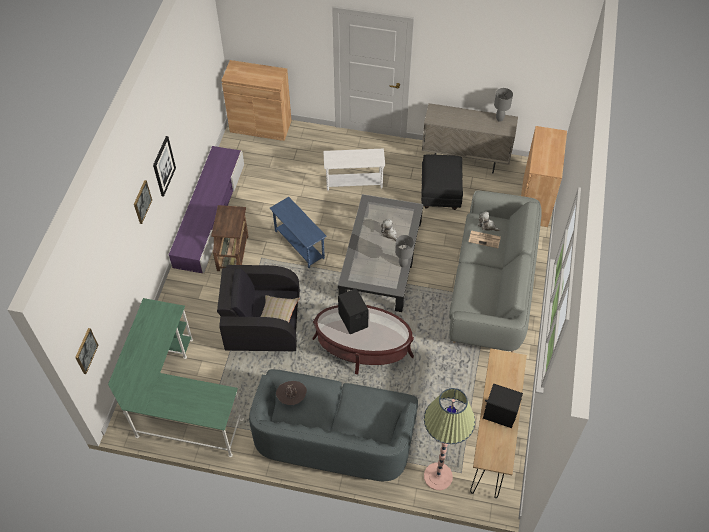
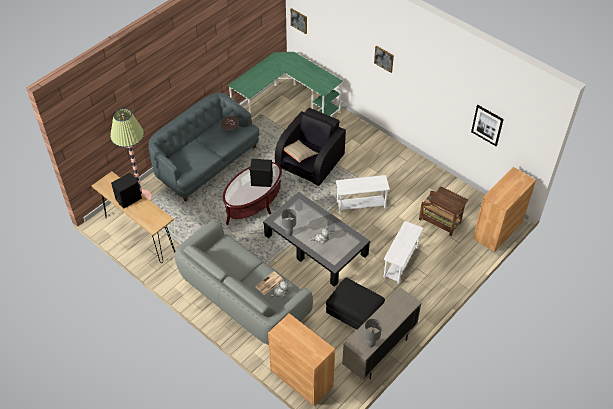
camera: 120 degrees right, 5 degrees down
(163, 166) = (416, 85): picture -> picture (487, 125)
(210, 215) = (421, 168): purple tv stand -> none
(233, 252) = (378, 168): brown side table -> brown side table (440, 222)
(299, 245) = (361, 205): blue side table -> white side table

